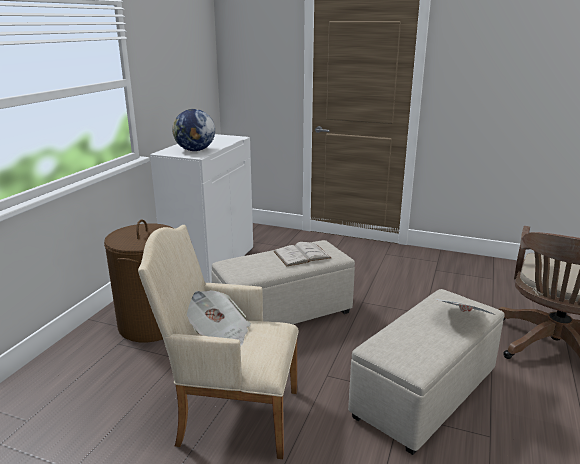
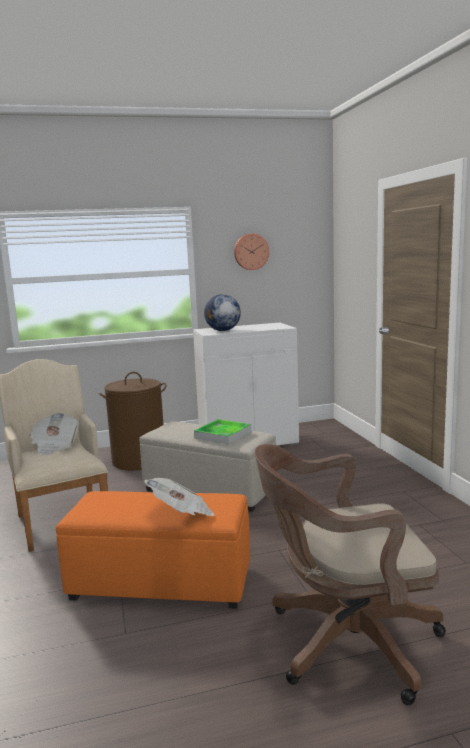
camera: 55 degrees right, 10 degrees down
(169, 56) = (251, 251): none -> wall clock
(302, 255) = (223, 435): white book -> tray
(425, 393) = (162, 583): beige ottoman -> orange ottoman

